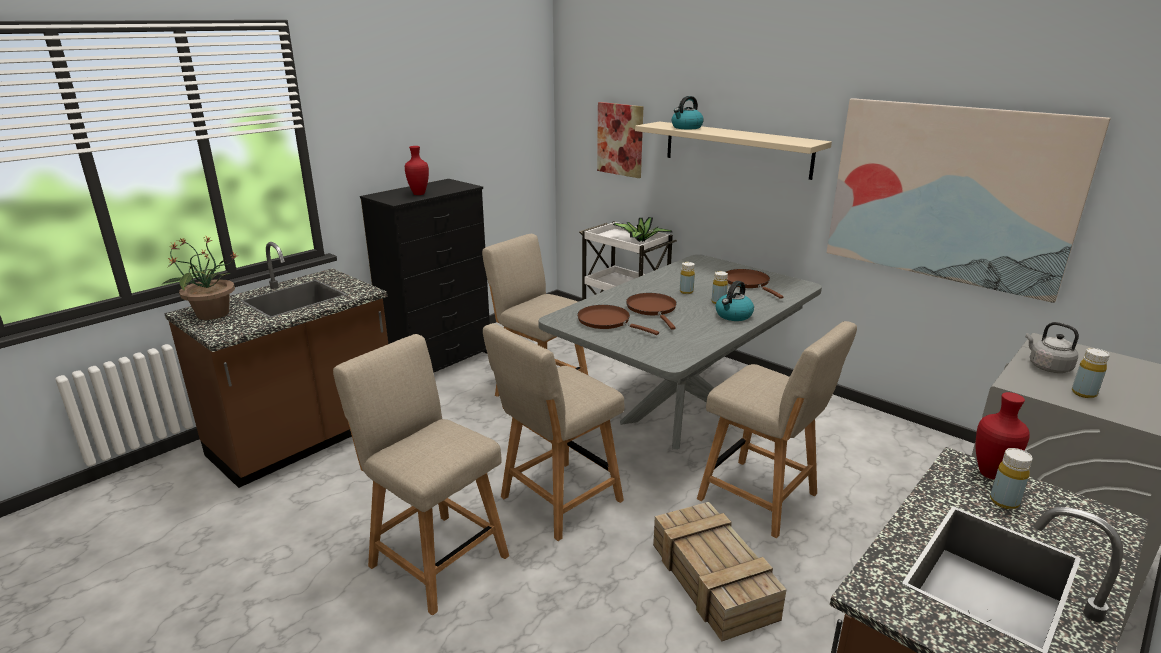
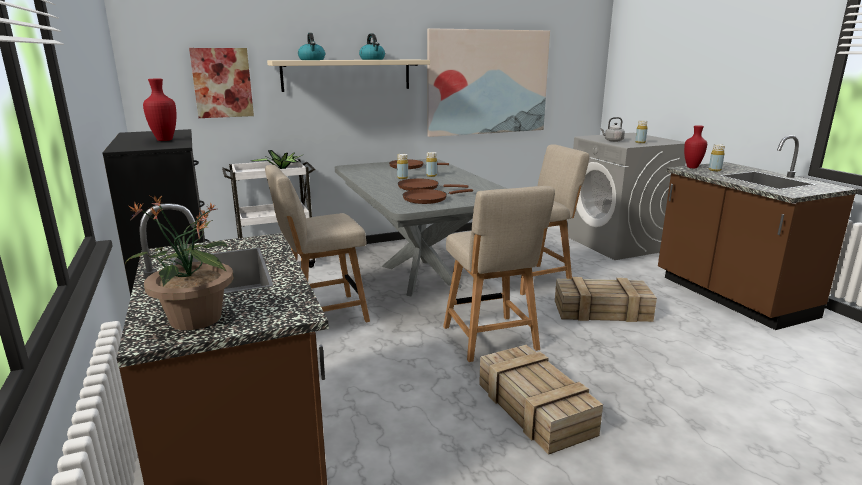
camera: 65 degrees left, 5 degrees down
(434, 557) = (533, 407): beige chair -> crate
(733, 315) = (457, 177): kettle -> kettle (372, 59)

